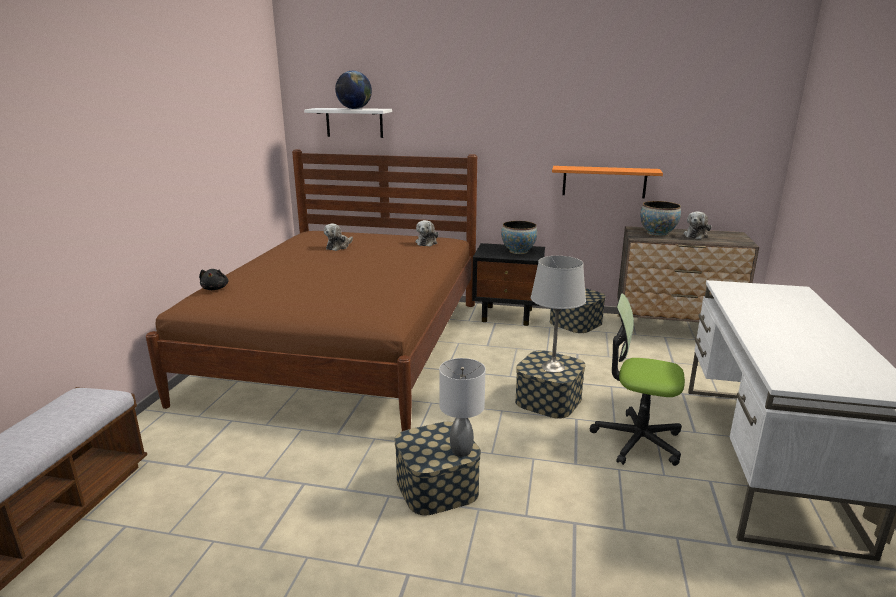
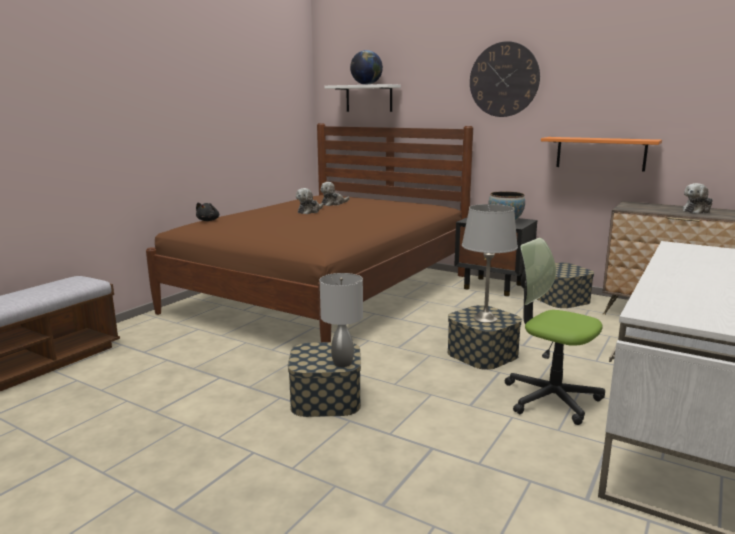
camera: 20 degrees right, 5 degrees down
(427, 242) = (415, 206): plush toy -> plush toy (309, 211)
(507, 107) = (504, 79): none -> wall clock
(657, 233) = (652, 207): bowl -> none

